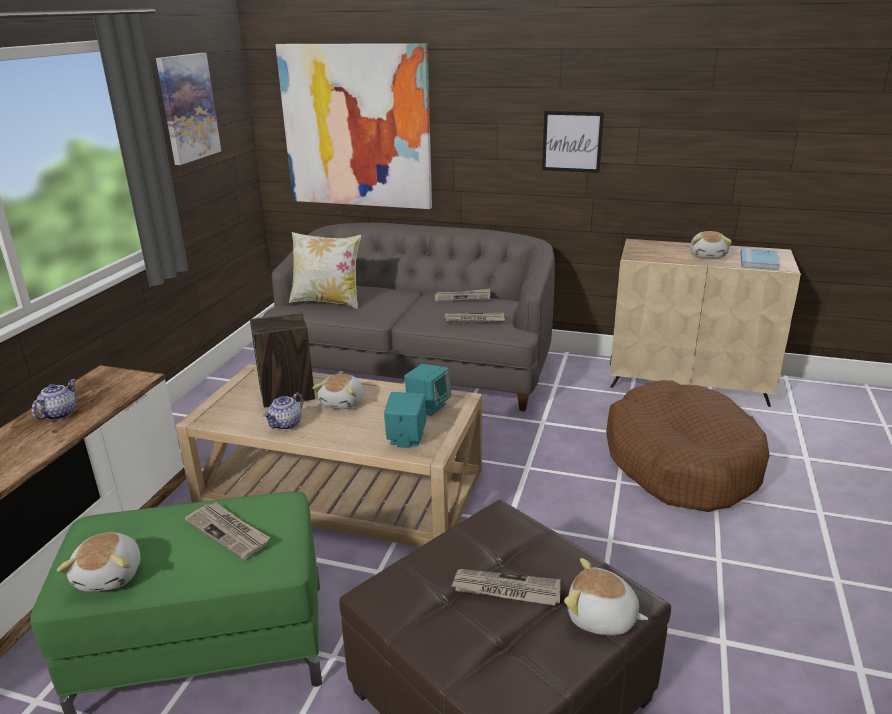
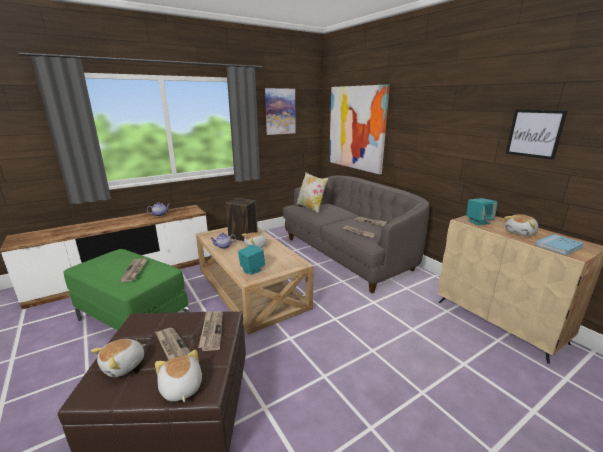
camera: 40 degrees right, 5 degrees down
(111, 575) = (91, 267): plush toy -> plush toy (124, 365)
(428, 406) = (282, 261): turquoise speaker -> turquoise speaker (478, 222)
(513, 542) = (211, 331): none -> newspaper
(572, 141) = (455, 144): picture -> picture (534, 133)
(680, 462) = (426, 361): brown dog bed -> none

